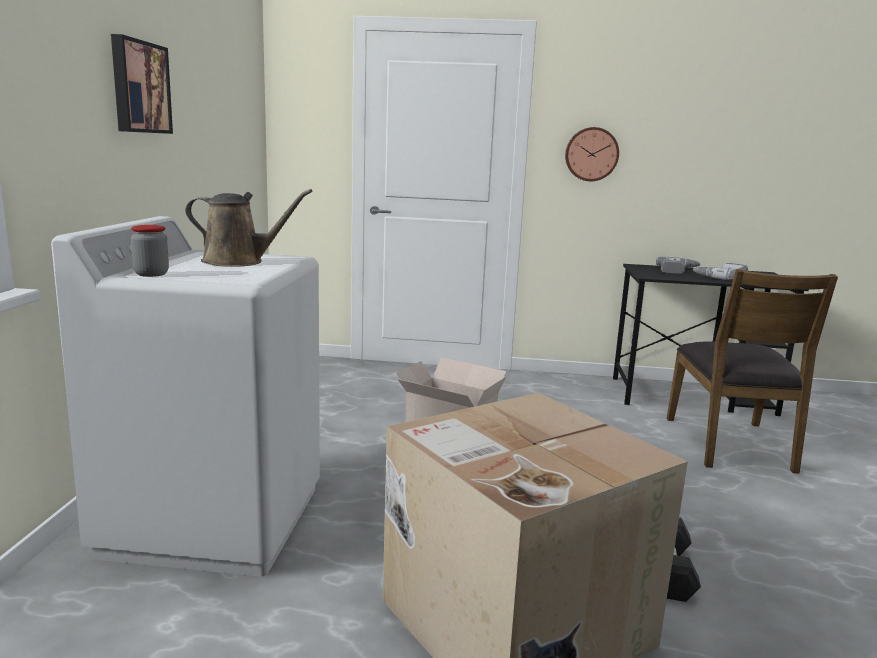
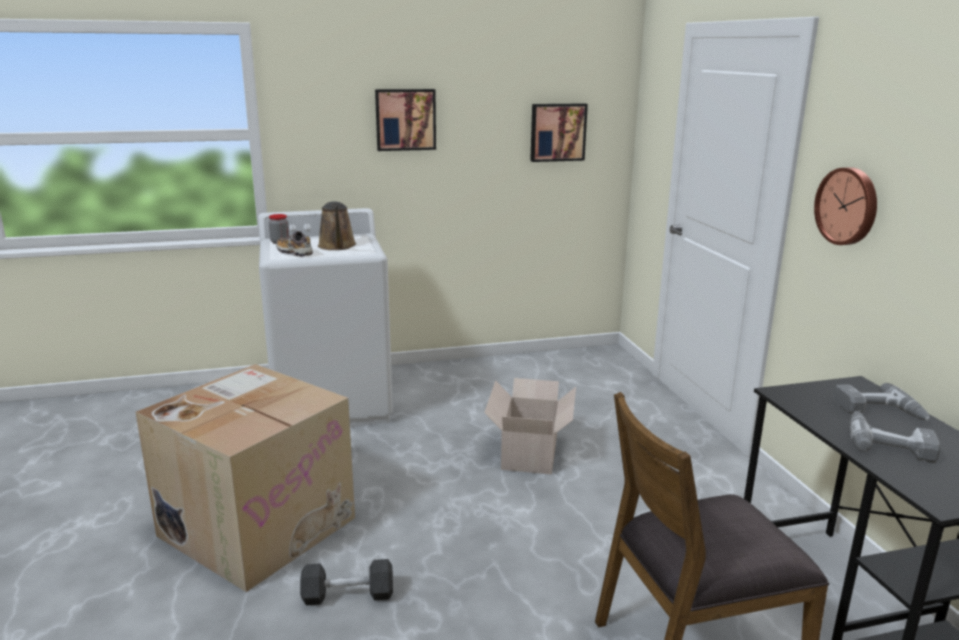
camera: 70 degrees right, 5 degrees up
(234, 121) = (557, 132): none -> picture
(236, 275) = (294, 253): none -> shoe

